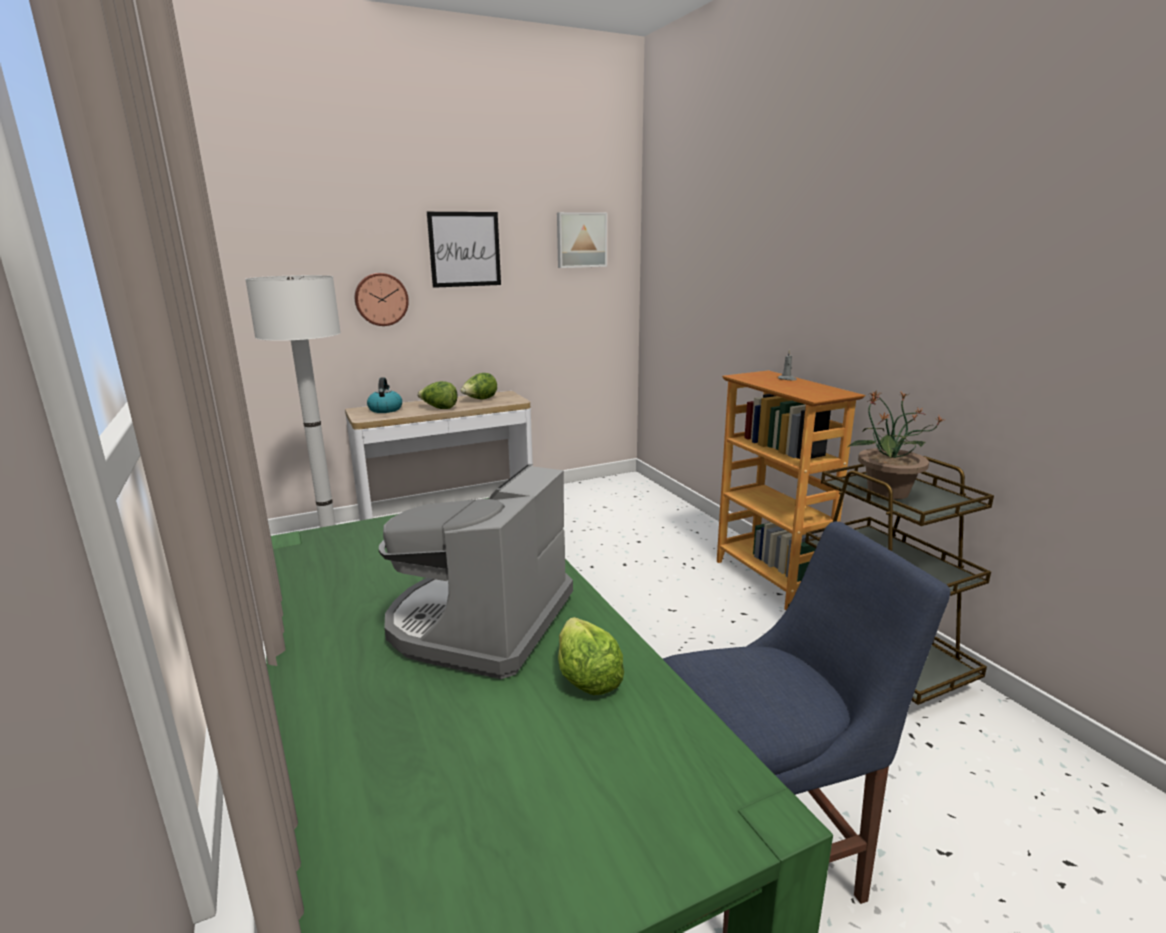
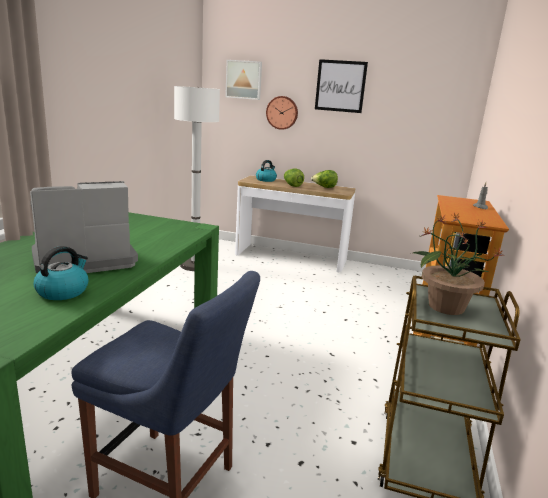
camera: 40 degrees right, 0 degrees up
(581, 240) = (431, 86): picture -> picture (244, 79)
(586, 676) = (63, 291): lettuce -> kettle

